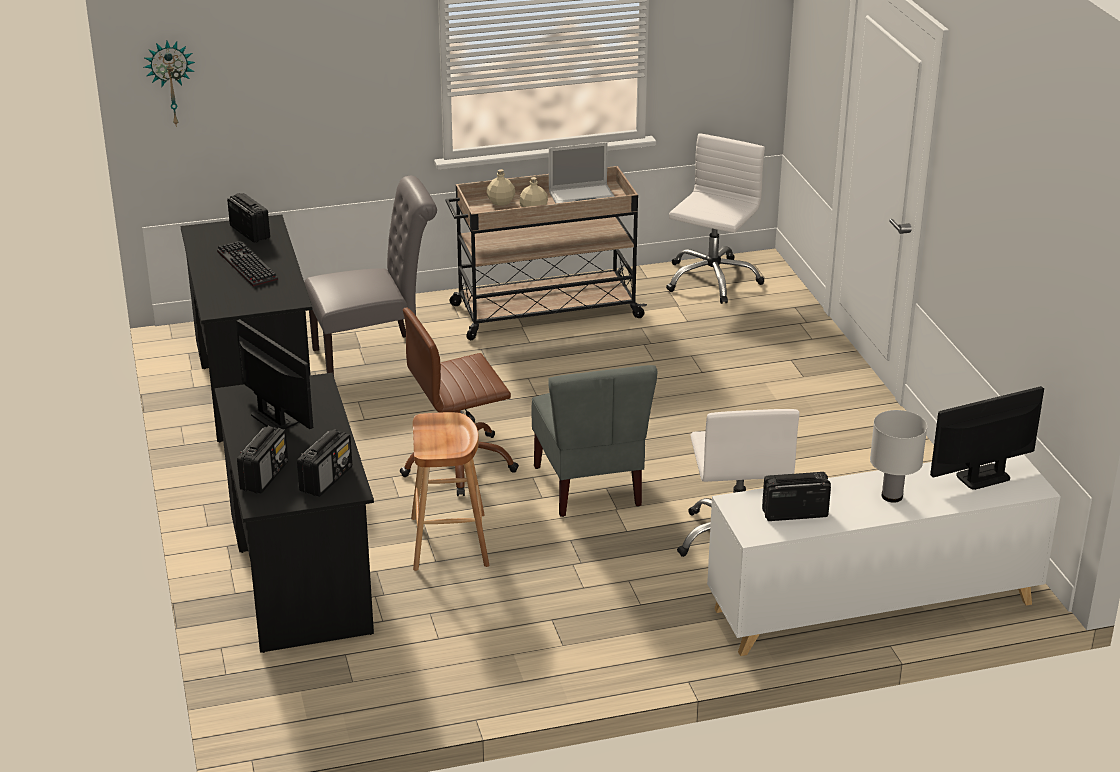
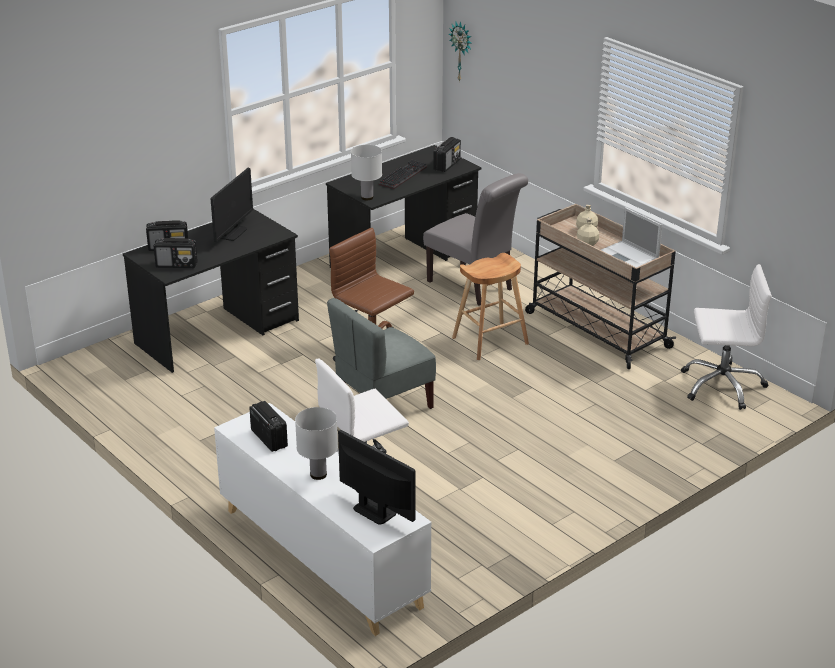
camera: 65 degrees right, 0 degrees up
(280, 302) = (367, 197): none -> white table lamp
(449, 541) = (282, 371): brown stool -> brown stool (490, 341)

